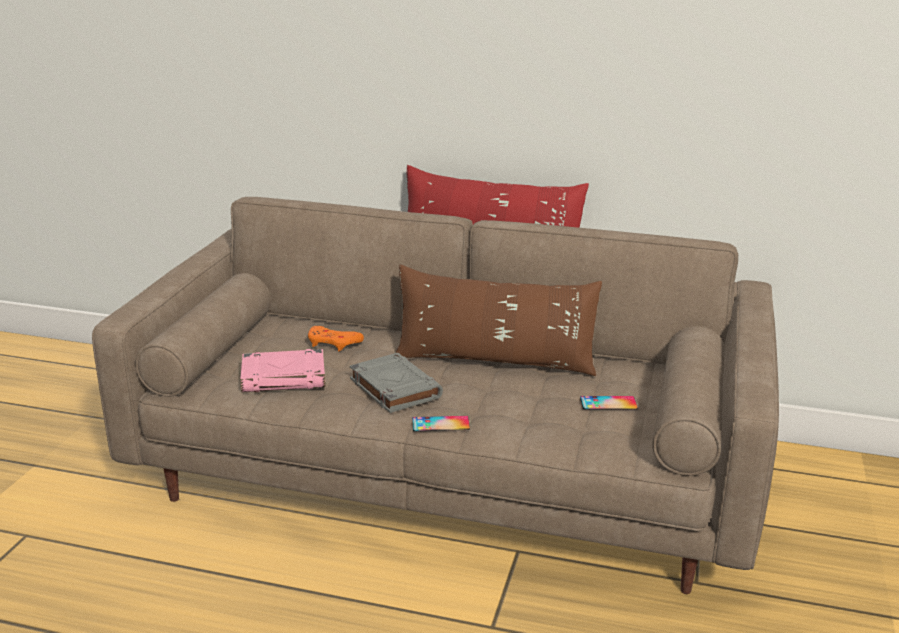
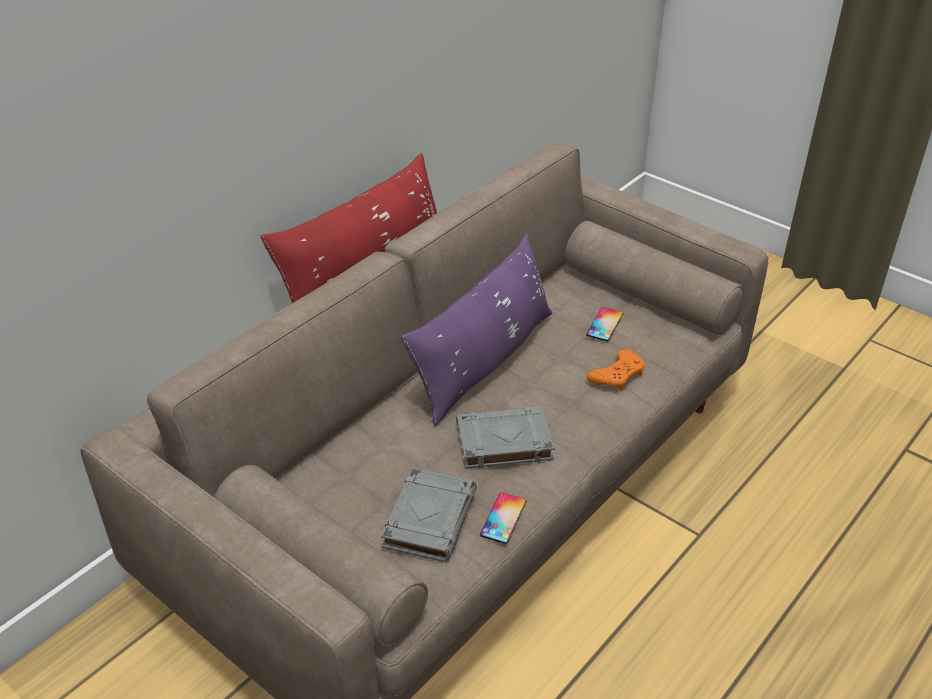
camera: 65 degrees left, 15 degrees up
(284, 377) = (429, 518): pink book -> grey book
(333, 343) = (370, 460): orange game controller -> orange game controller (617, 375)
(440, 424) = (589, 433): phone -> phone (503, 518)
(494, 361) = (484, 361): brown pillow -> purple pillow

